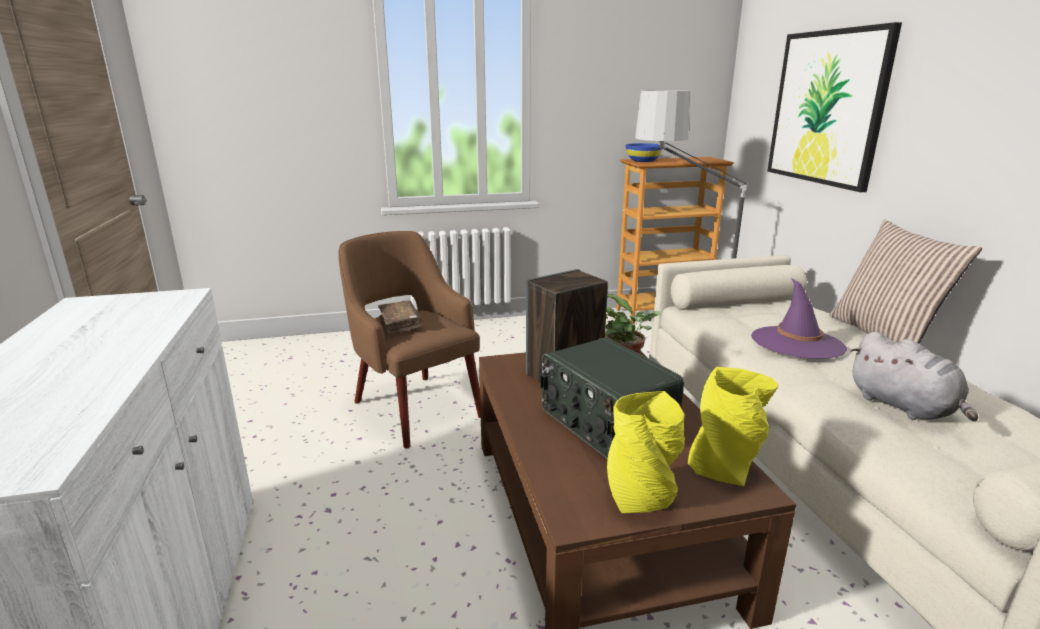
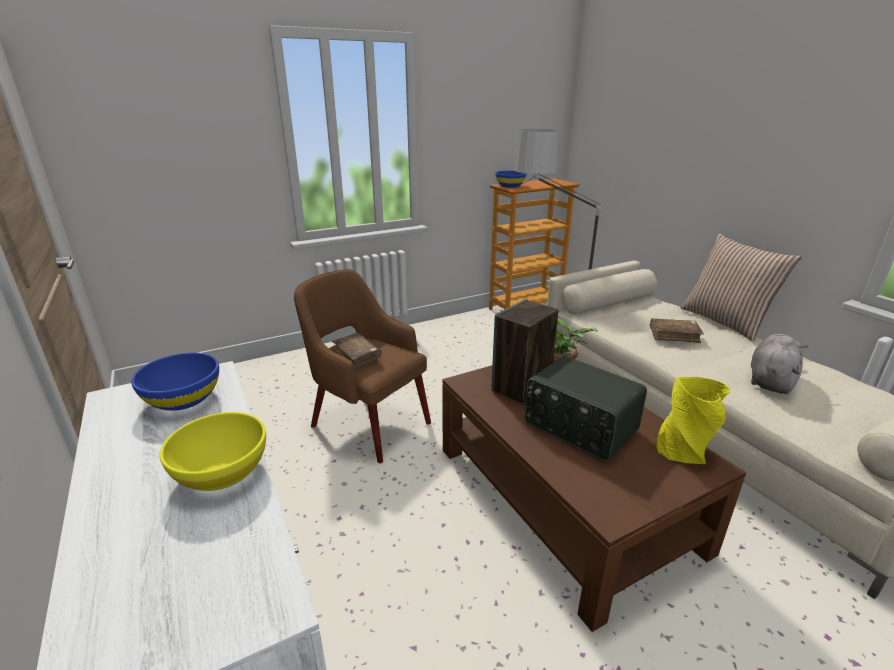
camera: 15 degrees left, 5 degrees up
(106, 366) = (221, 472): none -> yellow bowl
(136, 310) = (184, 399): none -> blue bowl
(642, 497) = (644, 487): yellow vase -> none
(797, 343) = (674, 335): purple hat -> brown book
(827, 108) = (661, 143): picture -> none
(904, 407) = (770, 380): grey plush toy -> grey plush toy turned 105 degrees counterclockwise

